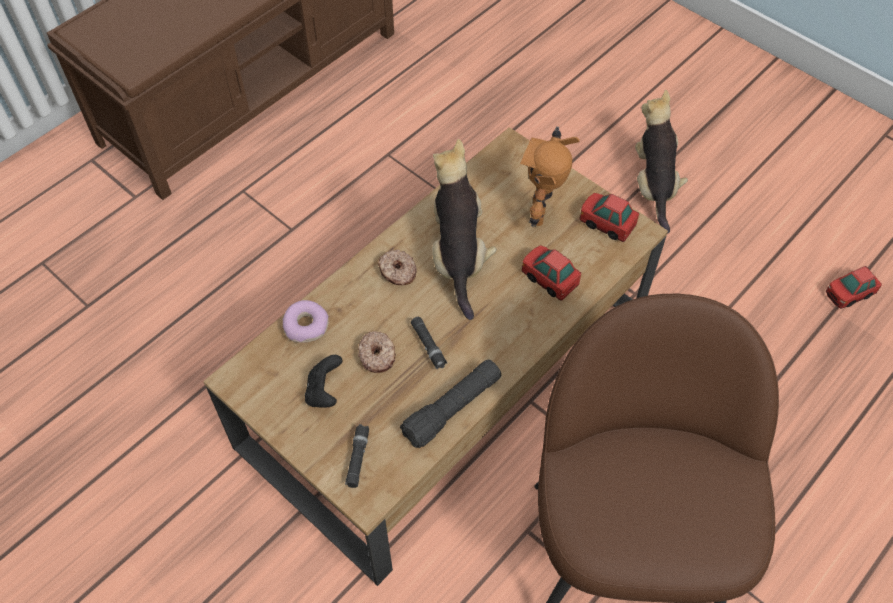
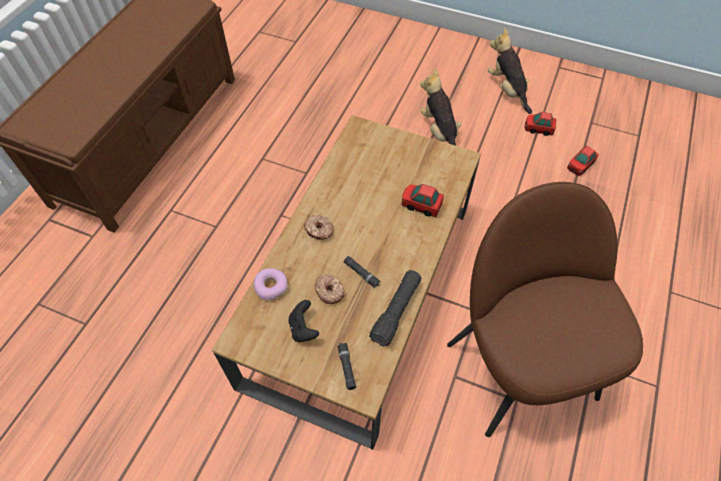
camera: 20 degrees left, 0 degrees up
(458, 256) = (355, 208): plush toy -> plush toy (507, 90)
(543, 214) = (398, 164): toy robot -> none
(606, 223) = (441, 159): toy car -> toy car (538, 129)

